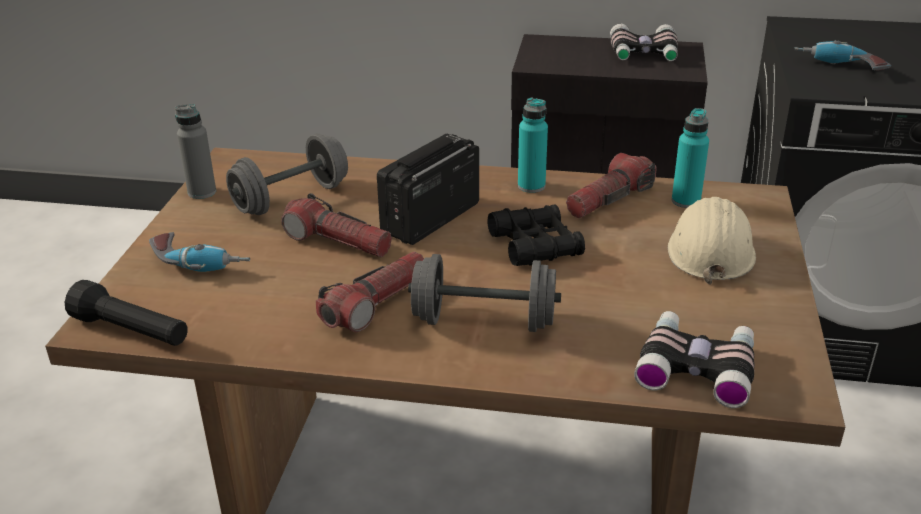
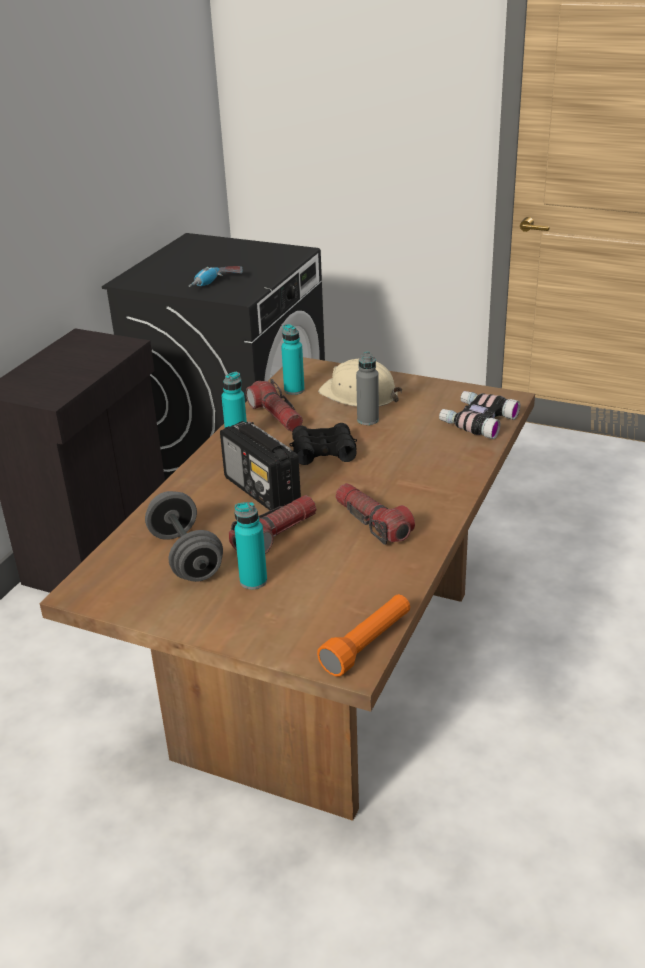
camera: 75 degrees left, 0 degrees up
(132, 331) = (367, 644): black flashlight -> orange flashlight
(200, 263) = (274, 608): power drill -> none
(202, 192) = (139, 609): grey bottle -> grey bottle (368, 420)
(249, 243) = (253, 581): none -> turquoise bottle
(484, 321) = (409, 482): grey dumbbell -> none
(644, 54) = (75, 353): binoculars -> none

